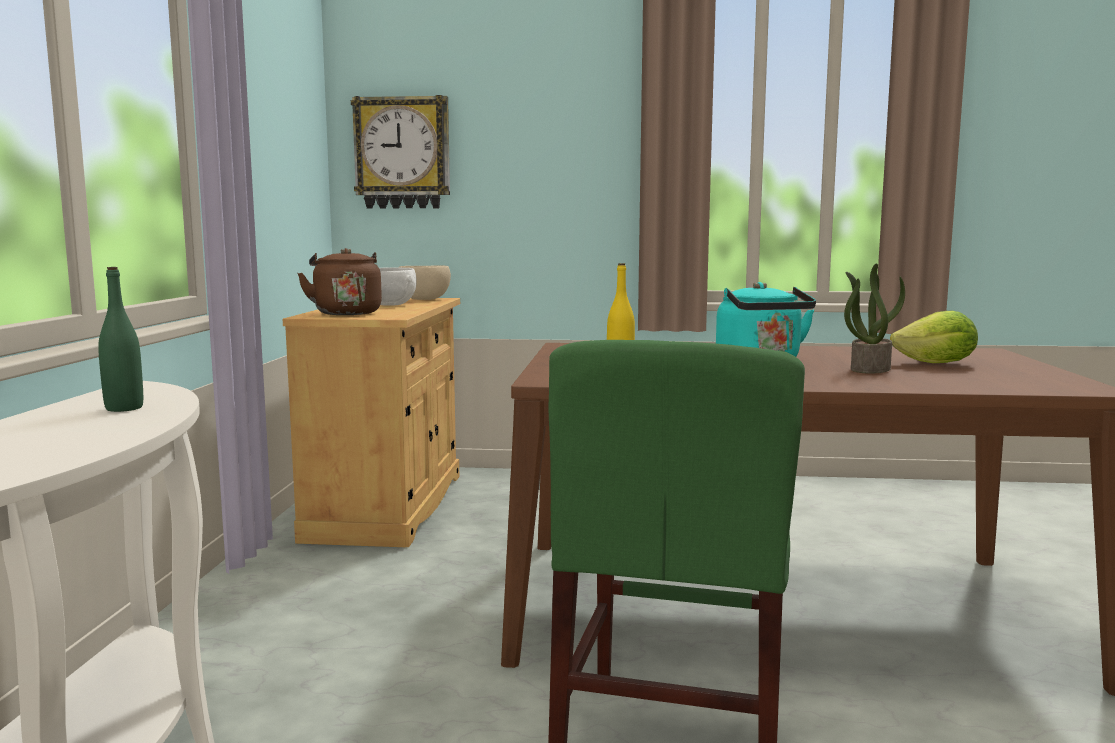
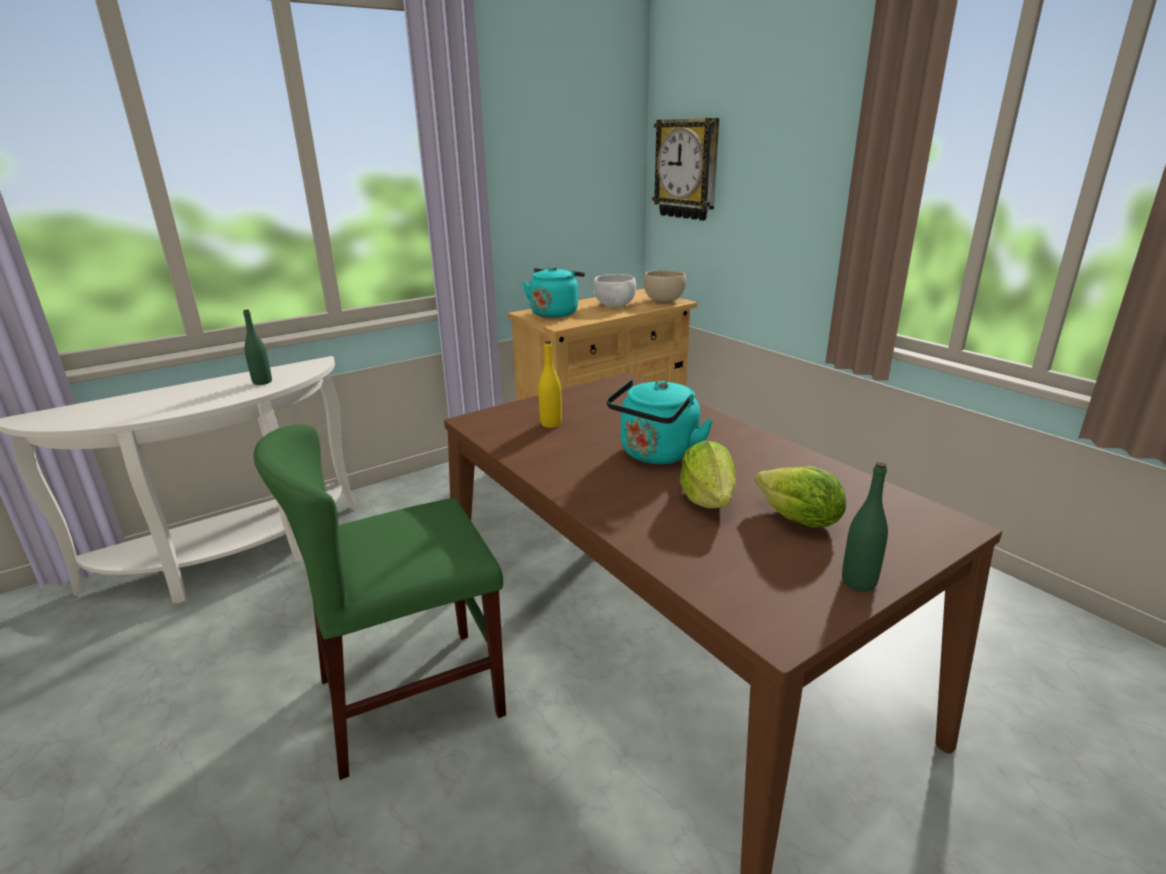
camera: 50 degrees right, 15 degrees up
(346, 313) = (555, 313): brown kettle -> turquoise kettle
(869, 369) = (708, 499): potted plant -> lettuce
(1041, 371) = (858, 582): none -> green bottle

